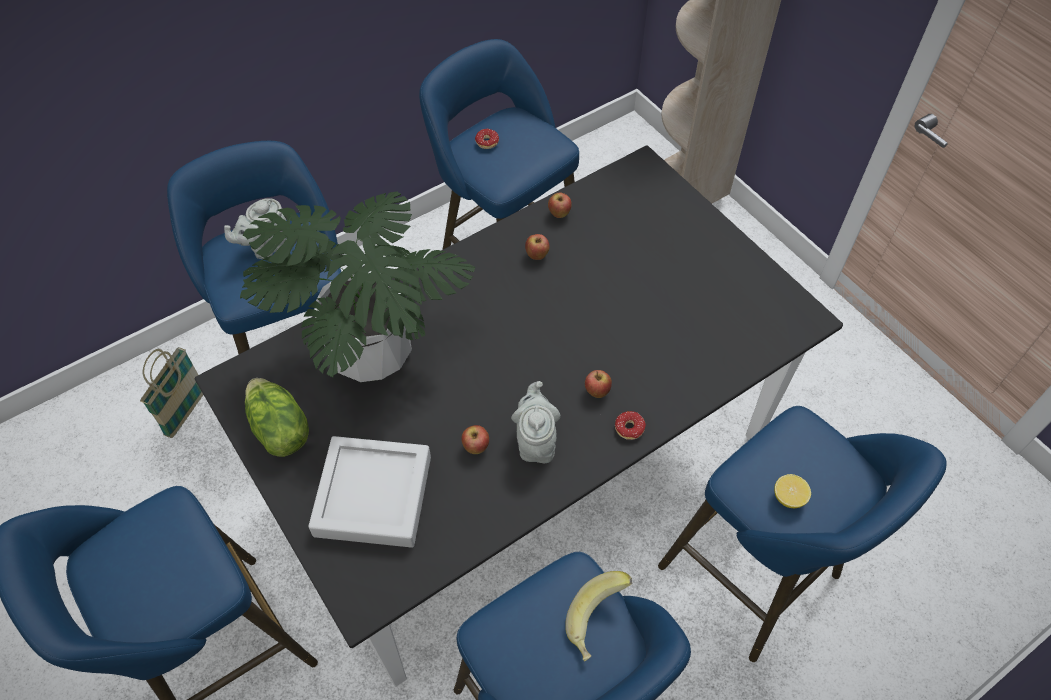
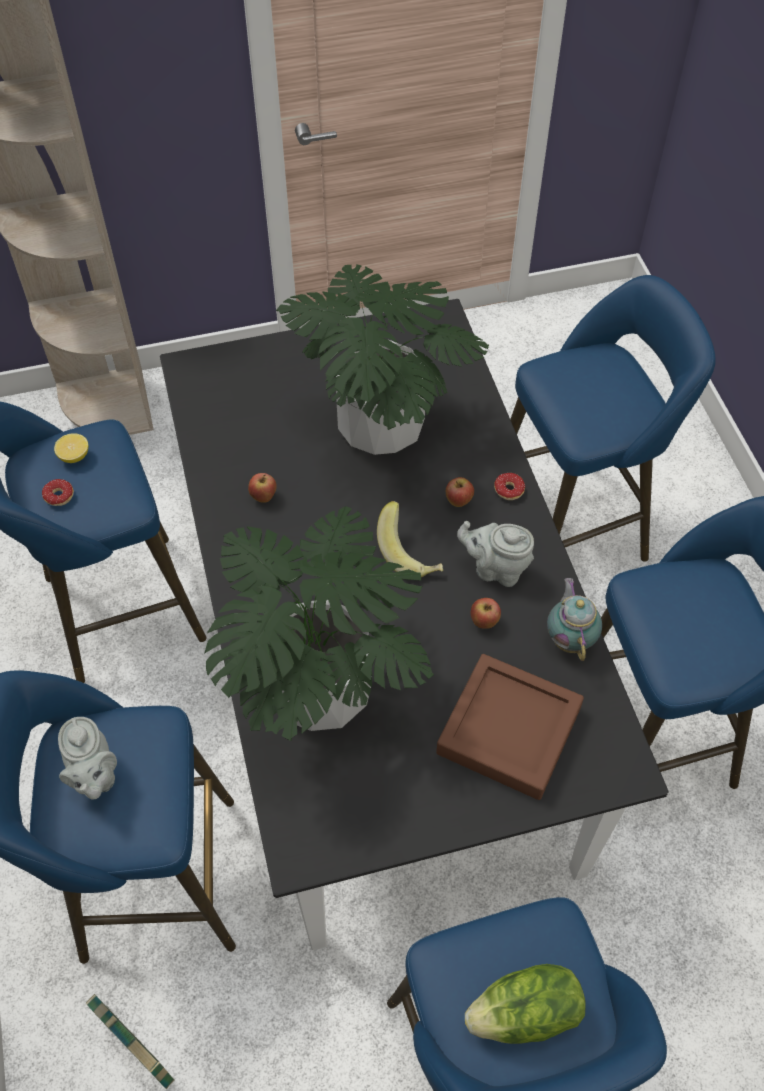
camera: 70 degrees left, 0 degrees up
(279, 430) = (391, 808): lettuce -> lettuce (525, 1015)
(373, 496) = (509, 731): grey tray -> brown tray
(484, 521) = (570, 638): none -> teapot
(559, 214) = (216, 459): apple -> none
(599, 622) = (690, 583): banana -> banana (410, 553)
(652, 310) = (381, 426): none -> potted plant
(788, 497) = (612, 407): lemon -> lemon (74, 456)

